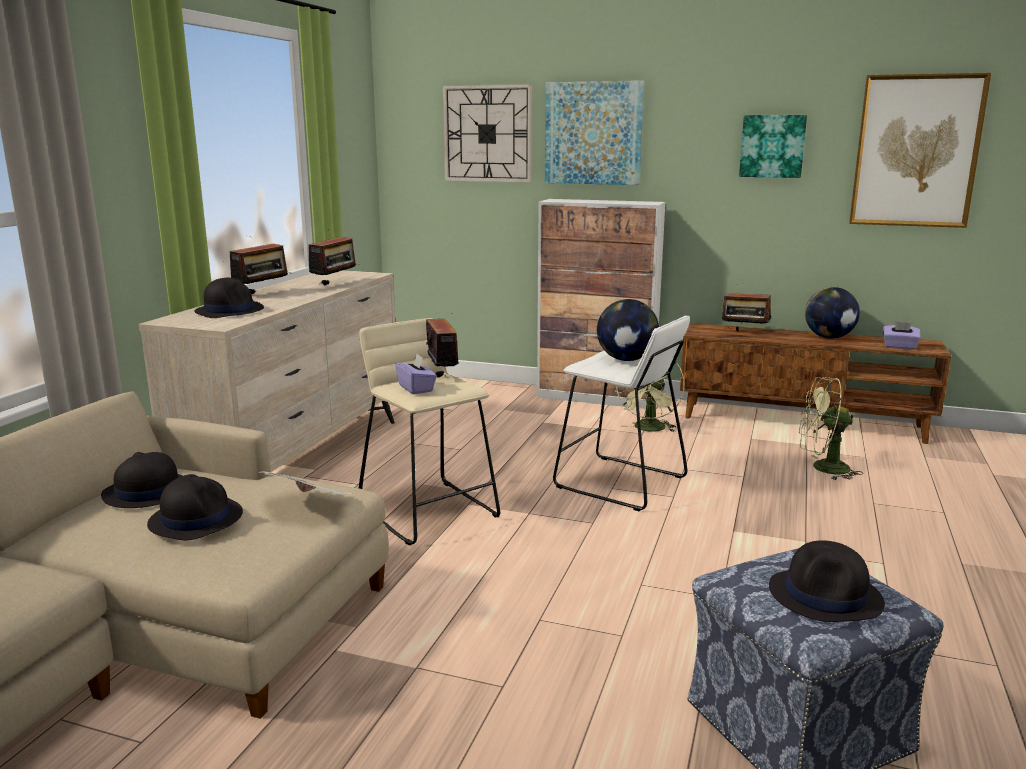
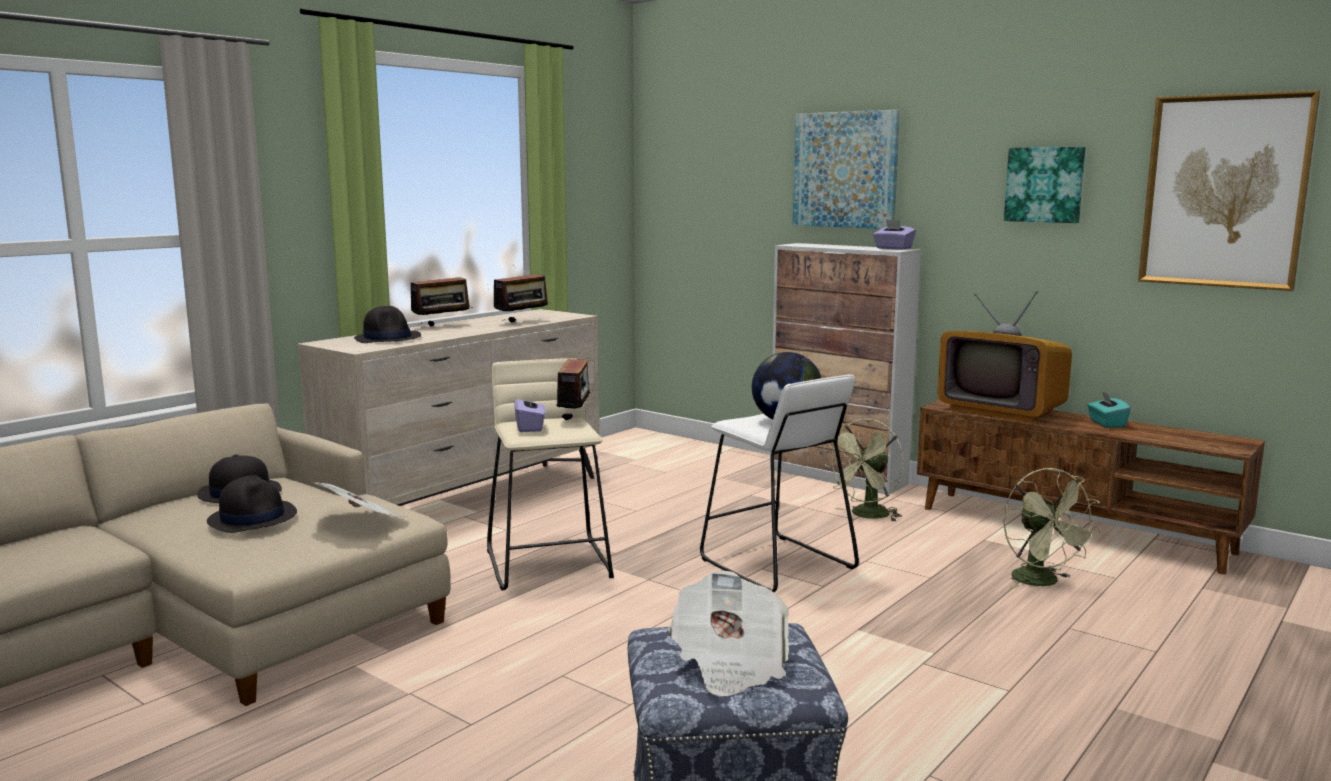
camera: 20 degrees right, 5 degrees down
(487, 134) = (738, 170): wall clock -> none
(745, 333) = (1001, 410): radio -> television
(822, 468) = (1042, 582): green fan -> green fan turned 135 degrees counterclockwise
(826, 596) = (729, 664): black hat -> newspaper
(829, 337) = (1106, 424): globe -> turquoise tissue box
(899, 347) = (1189, 442): purple tissue box -> purple tissue box (893, 248)

